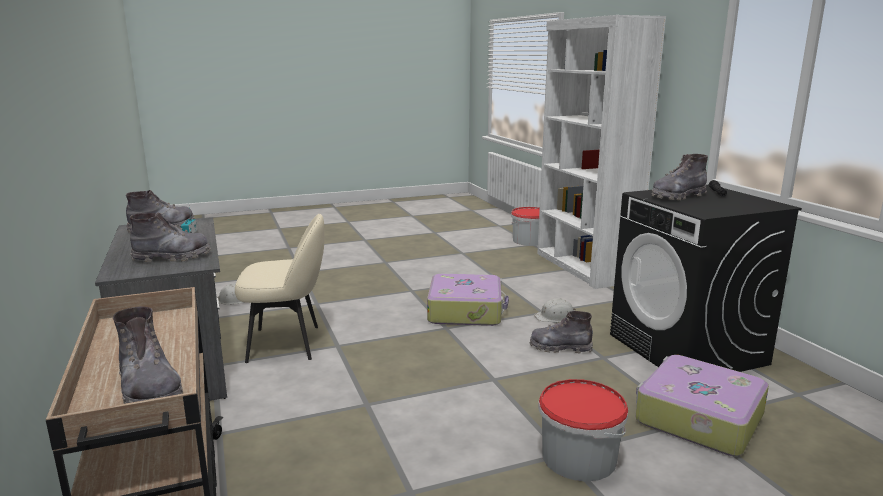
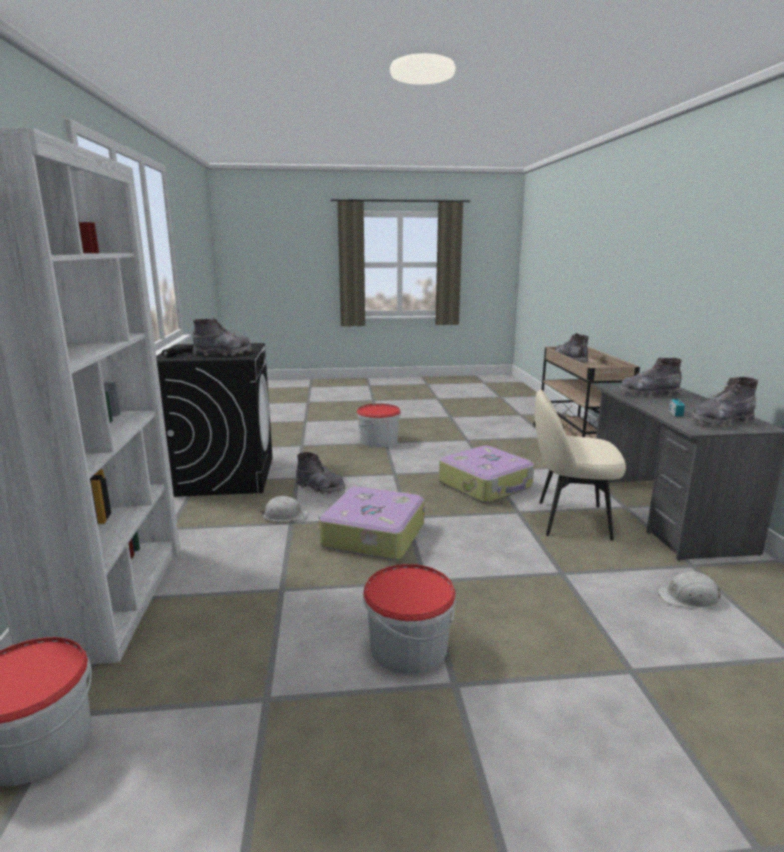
camera: 165 degrees left, 0 degrees up
(410, 268) = (408, 647): none -> bucket
(697, 418) = (295, 446): suitcase -> suitcase (486, 485)

